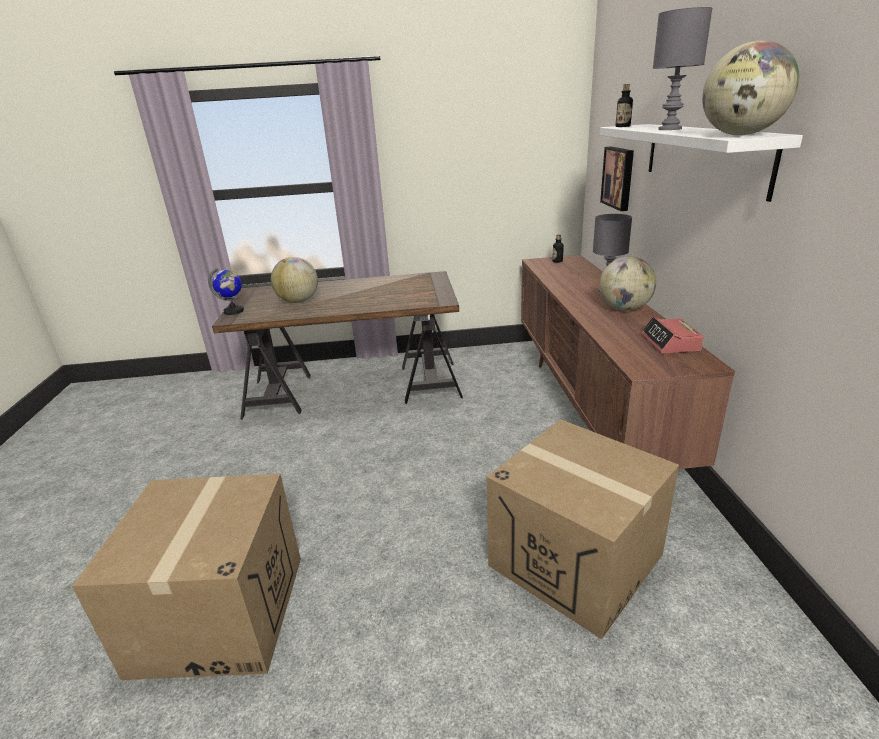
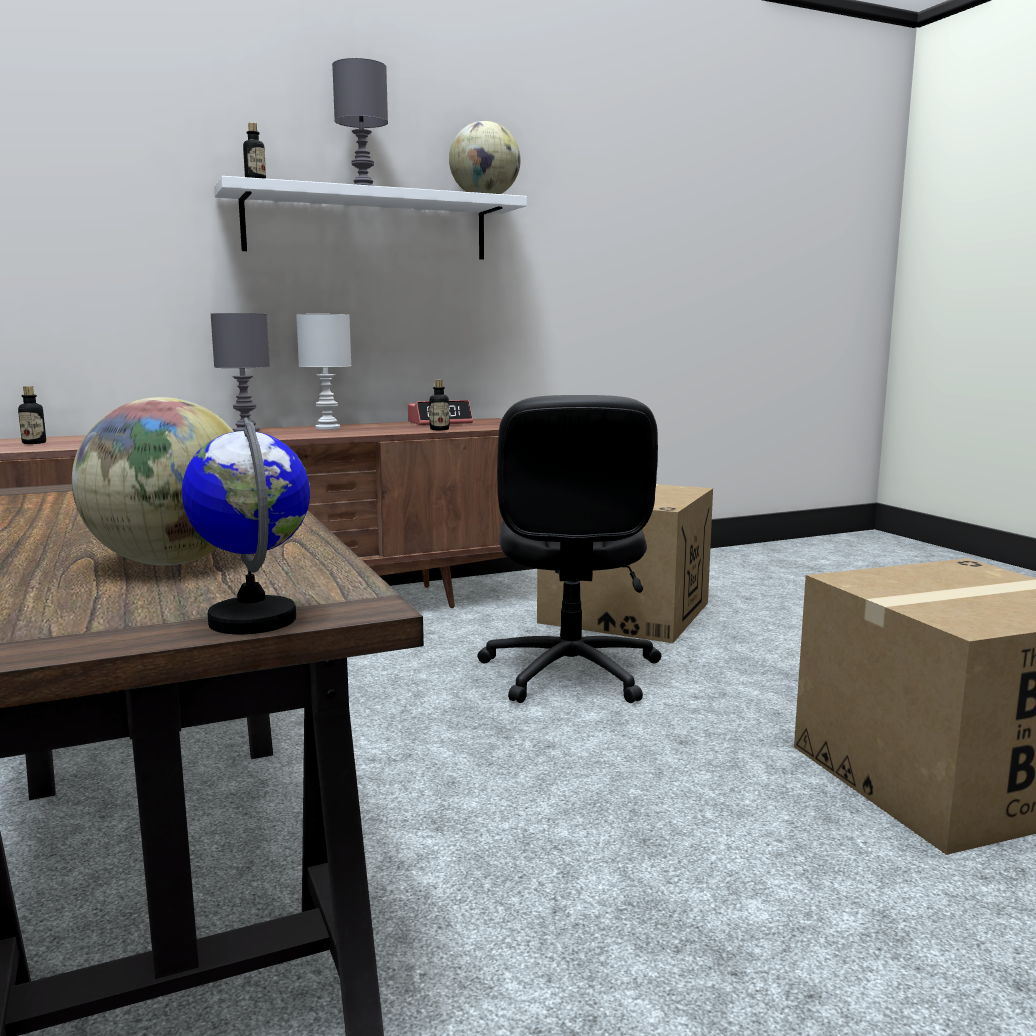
camera: 110 degrees left, 15 degrees down
(453, 497) = (570, 672): none -> black office chair
(612, 340) = (439, 429): none -> bottle
(619, 177) = (131, 269): picture -> none
(624, 309) = (328, 428): globe -> white table lamp

